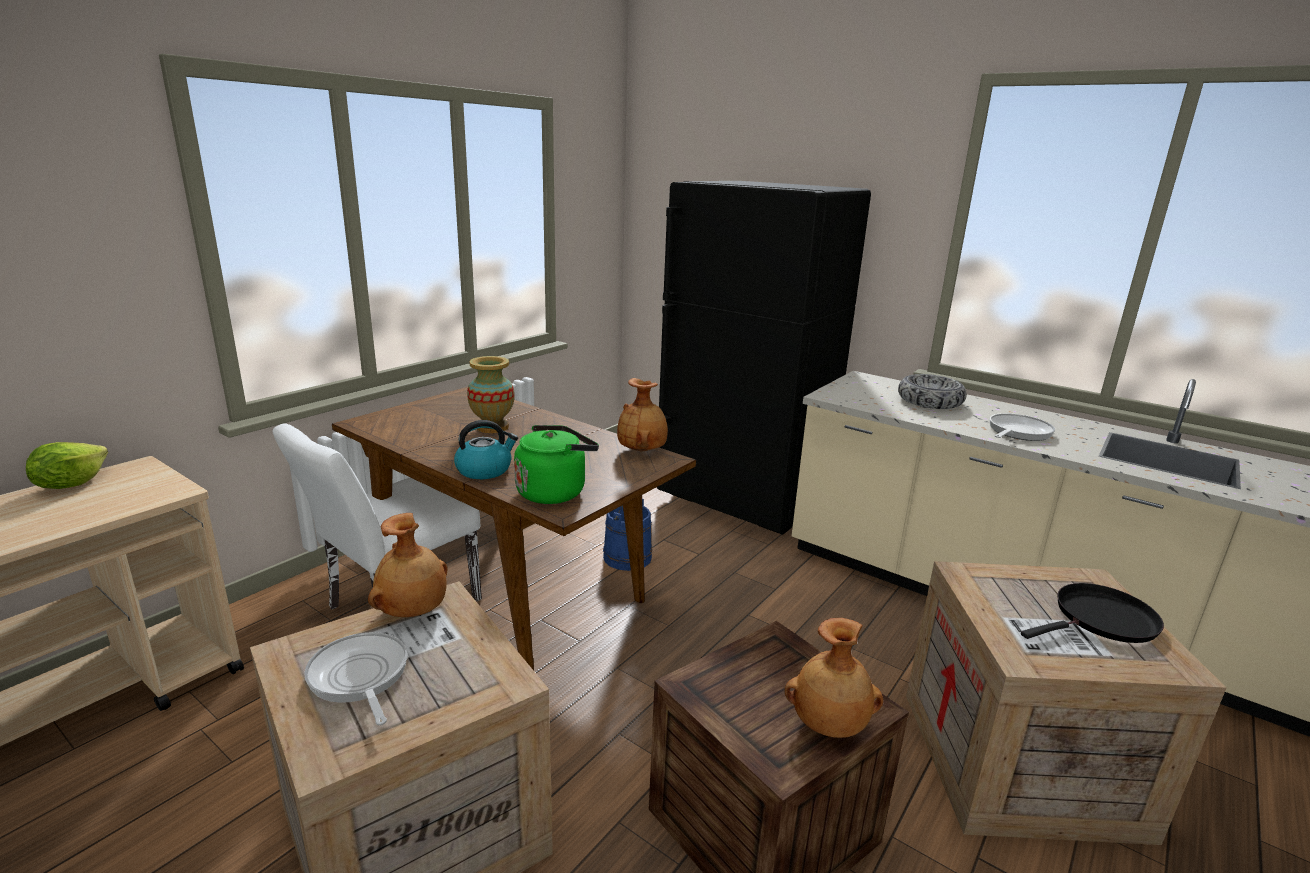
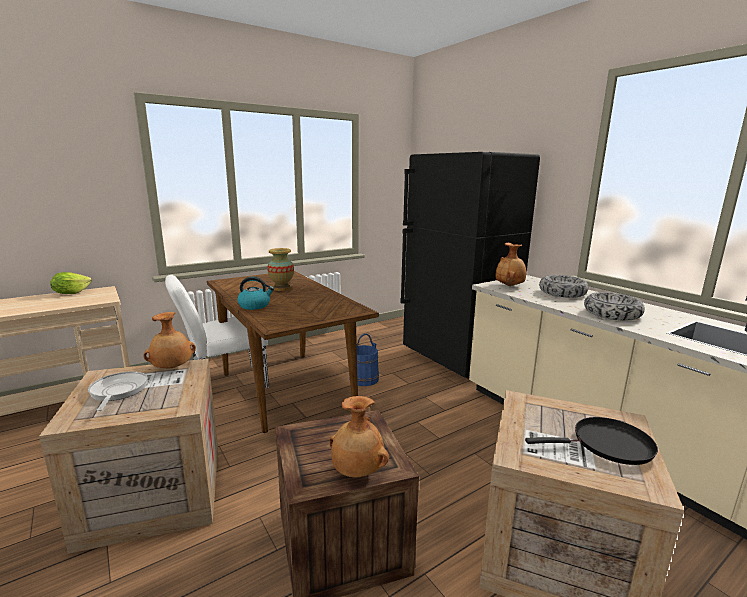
camera: 20 degrees right, 5 degrees down
(554, 491) = (279, 318): green kettle -> none
(642, 451) = (351, 305): brown vase -> brown vase (510, 286)
(1017, 432) = (611, 314): frying pan -> bowl

